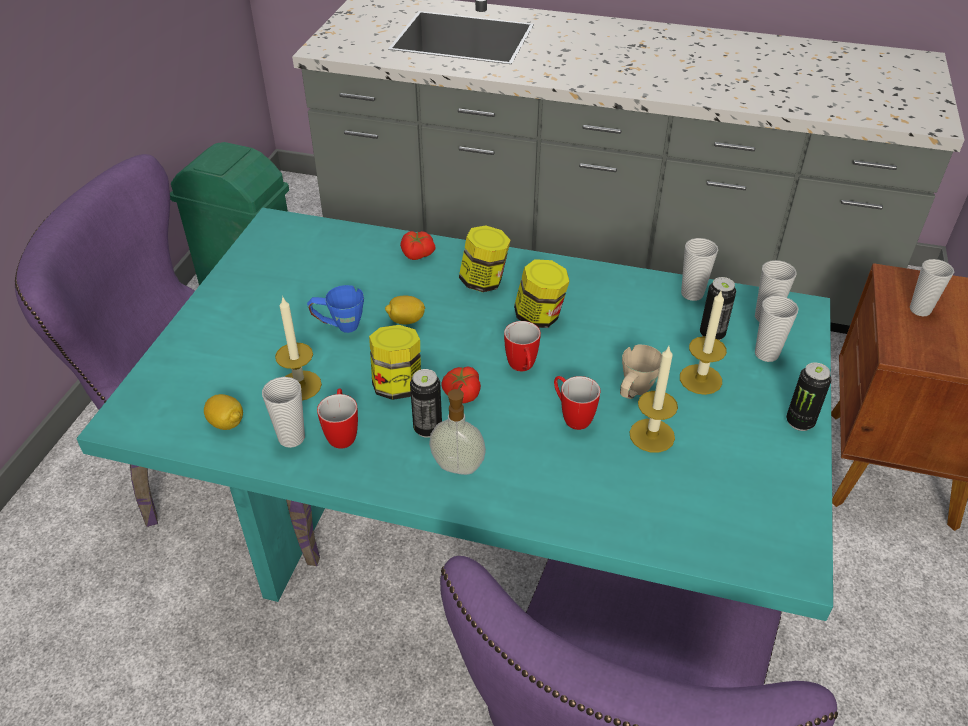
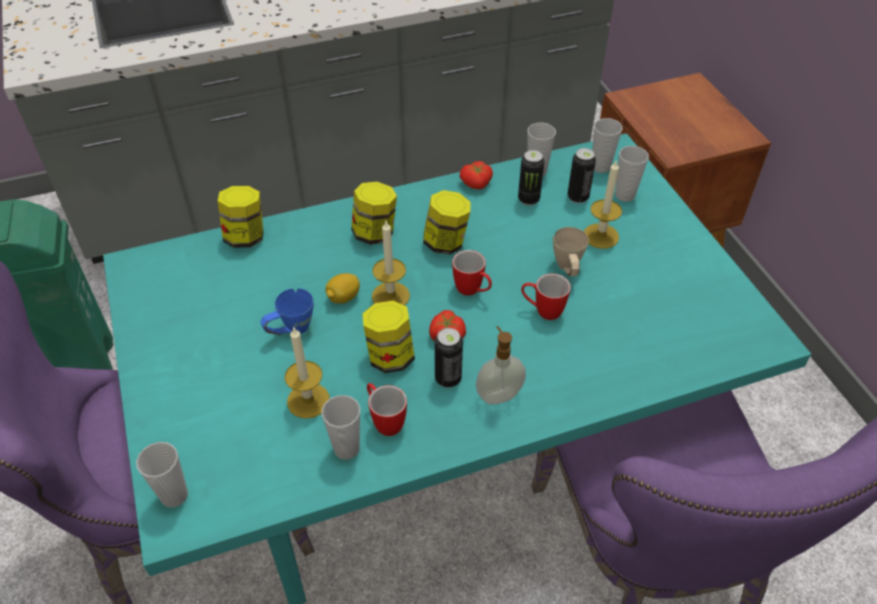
camera: 35 degrees left, 5 degrees up
(226, 423) = (276, 469): lemon -> none
(376, 239) = (245, 237): none -> jar
(417, 255) = (296, 235): tomato -> tomato (476, 184)
(652, 435) = (607, 296): candle -> candle (390, 296)
(800, 422) = (687, 236): can -> can (528, 199)
(920, 310) = (660, 116): cup -> cup (174, 495)

